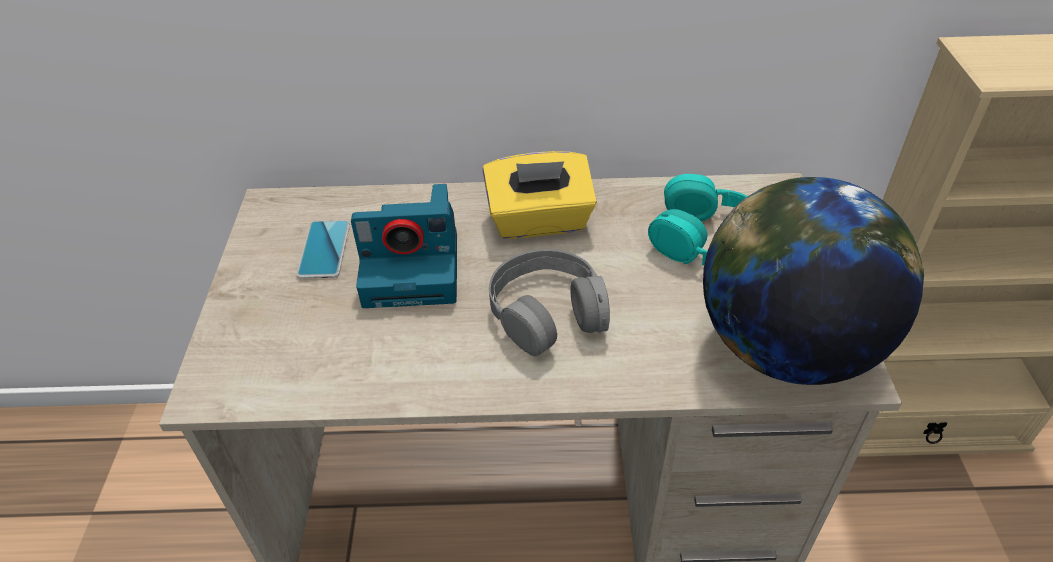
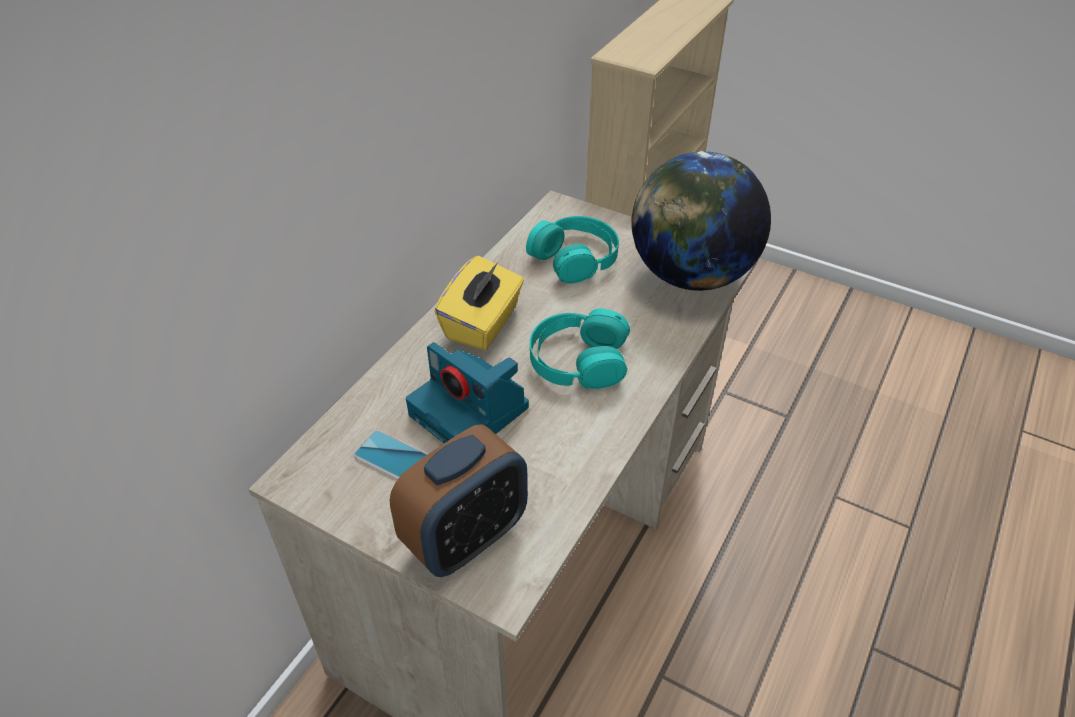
camera: 60 degrees left, 0 degrees up
(256, 336) = (466, 538): none -> alarm clock
(414, 268) = (471, 412): camera -> camera turned 105 degrees clockwise
(547, 311) = (578, 360): grey headphones -> turquoise headphones

